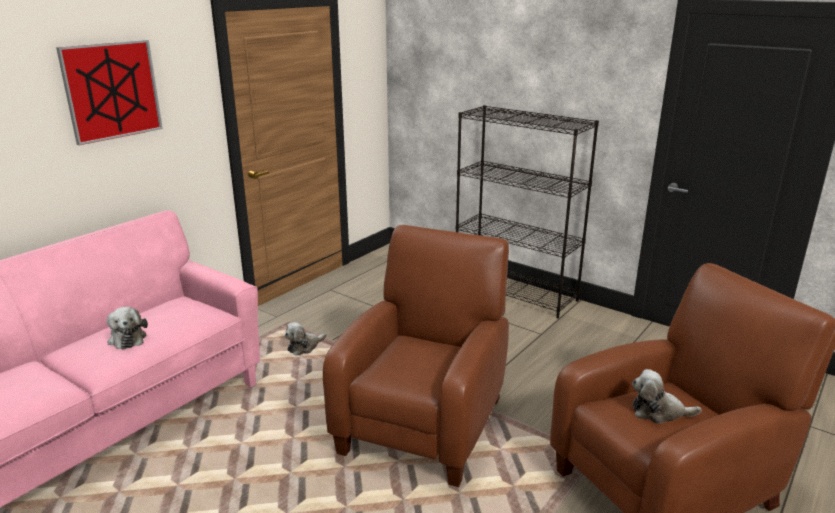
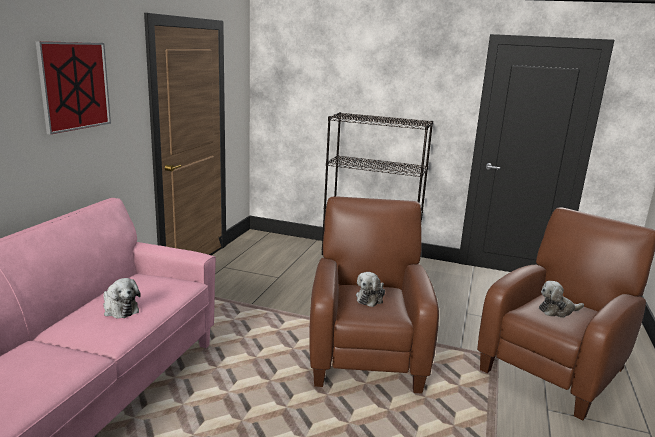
camera: 20 degrees left, 5 degrees down
(304, 347) = (231, 312): plush toy -> plush toy (370, 298)

